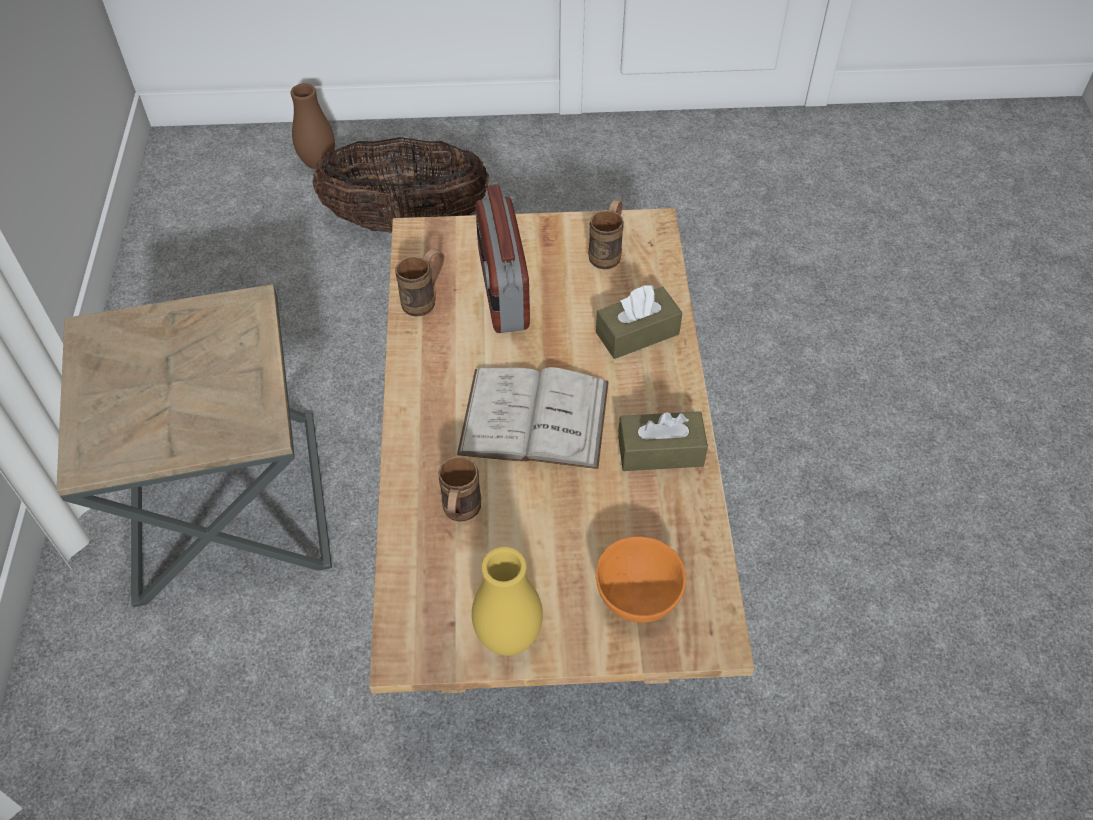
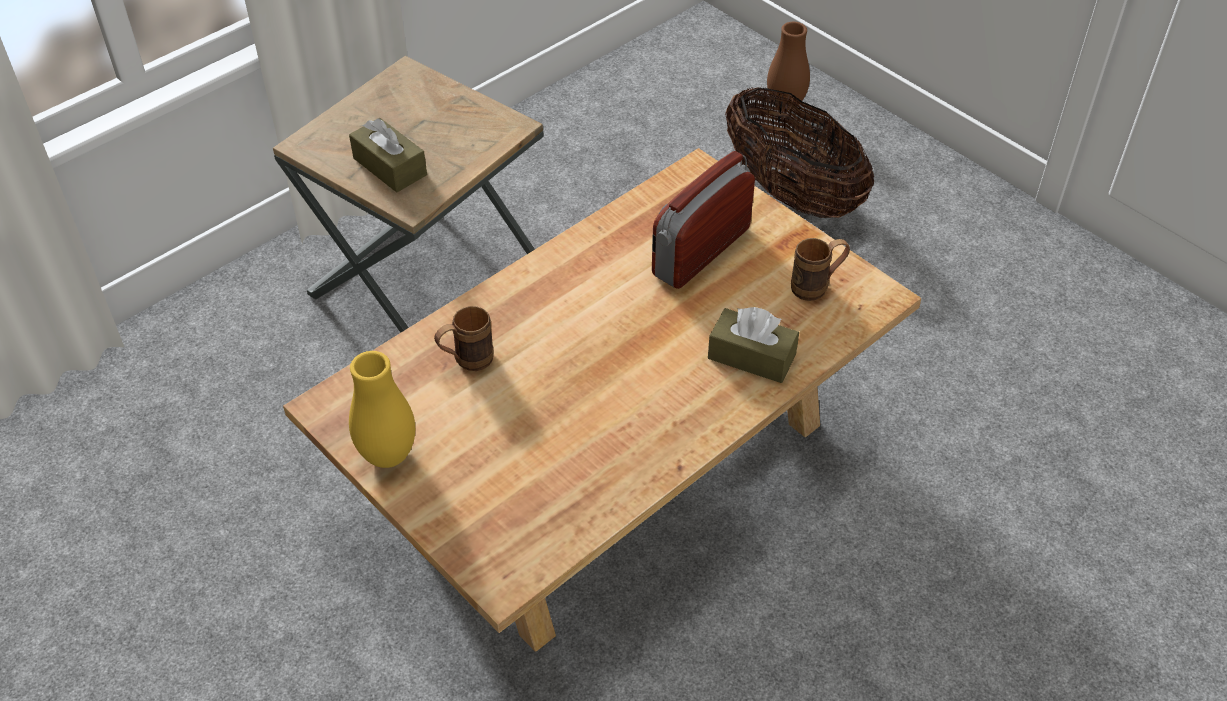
camera: 50 degrees right, 5 degrees down
(425, 299) = (640, 216): brown mug -> none
(534, 418) = (597, 347): white book -> none
(637, 599) = (491, 511): orange bowl -> none
(660, 451) = (646, 442): brown tissue box -> brown tissue box (390, 167)

